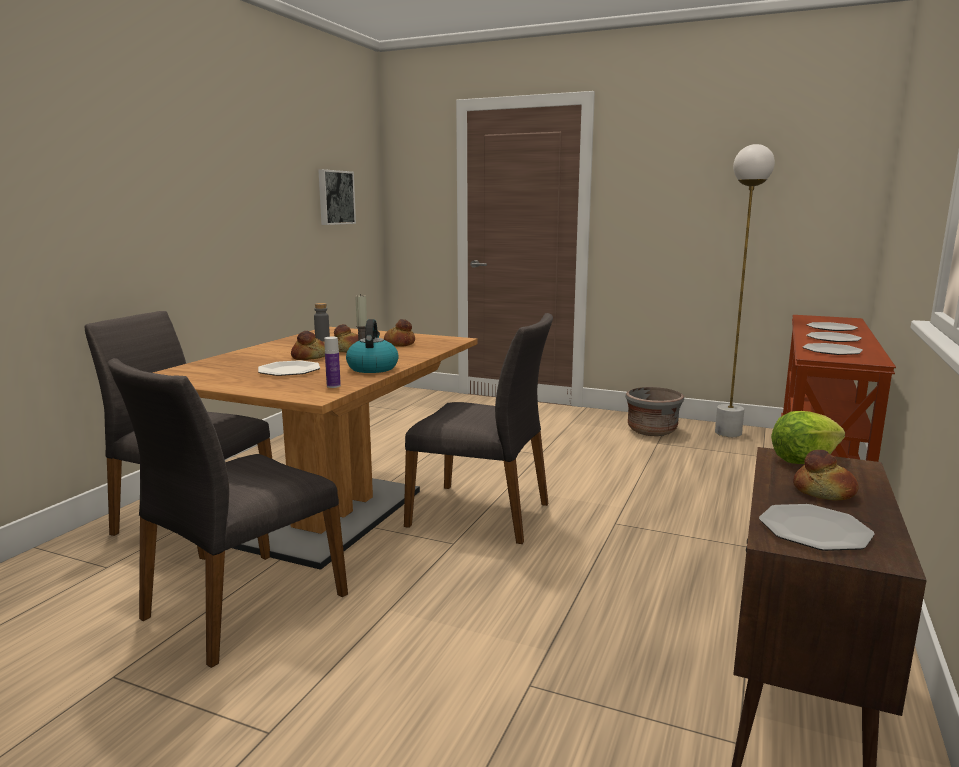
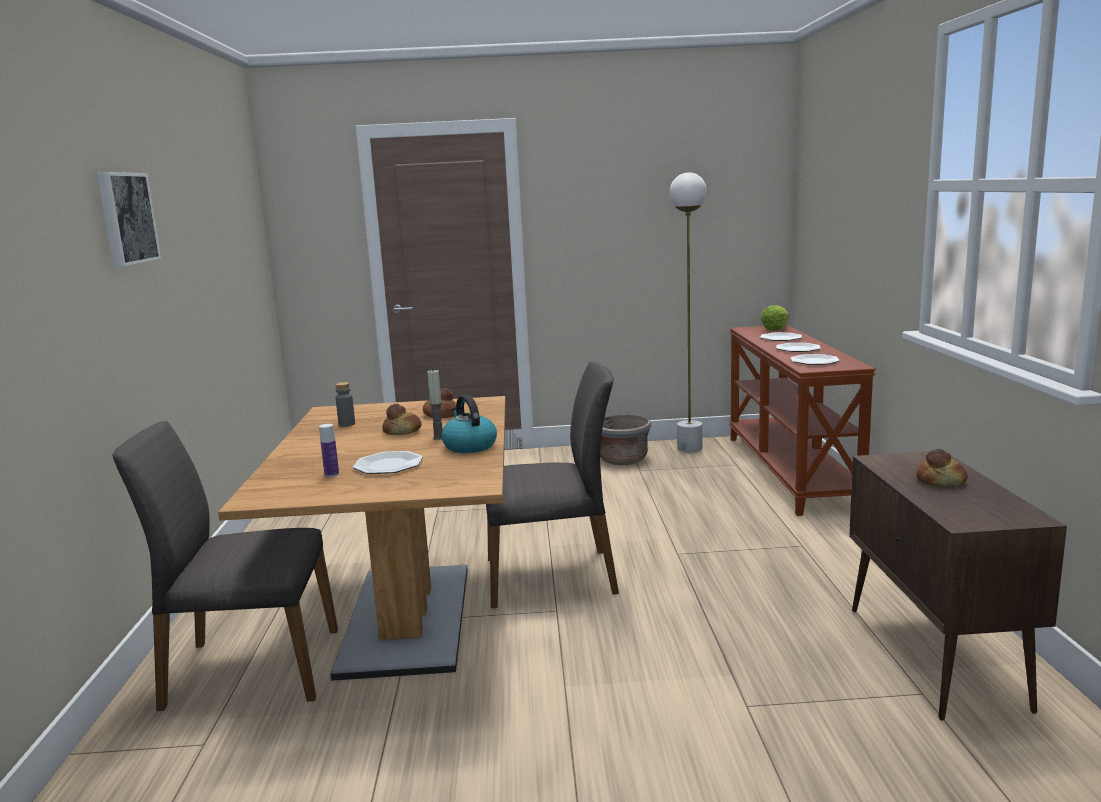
camera: 25 degrees left, 0 degrees up
(242, 606) = (416, 730): grey chair -> none
(310, 357) = (378, 446): bread -> none
(333, 386) = (471, 472): bottle -> bottle (331, 474)
(335, 197) = (236, 248): picture -> picture (125, 218)
(804, 459) = (896, 459): lettuce -> lettuce (775, 329)
(814, 530) = (971, 510): plate -> none

